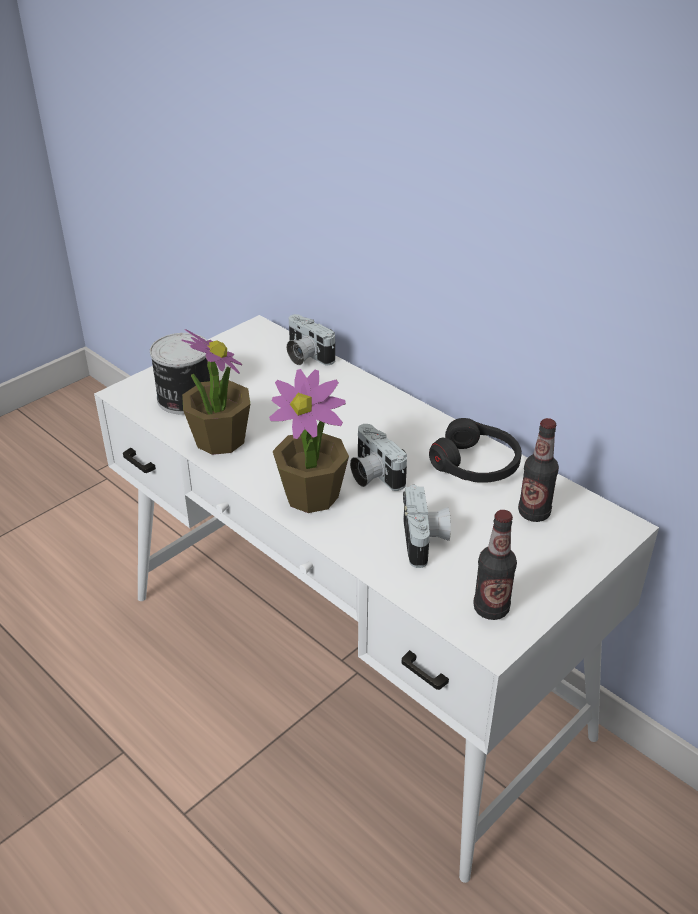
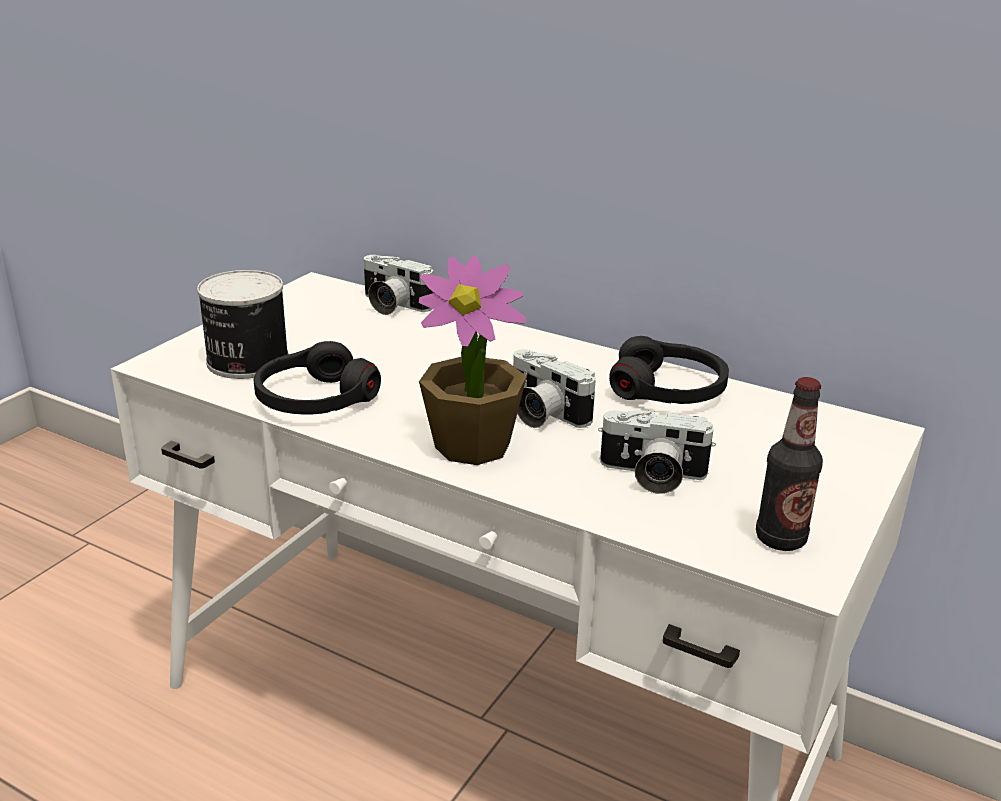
camera: 15 degrees left, 10 degrees down
(219, 439) = (315, 399): potted plant -> black headphones
(425, 540) = (651, 476): camera -> camera turned 120 degrees clockwise
(534, 513) = (769, 431): bottle -> none

